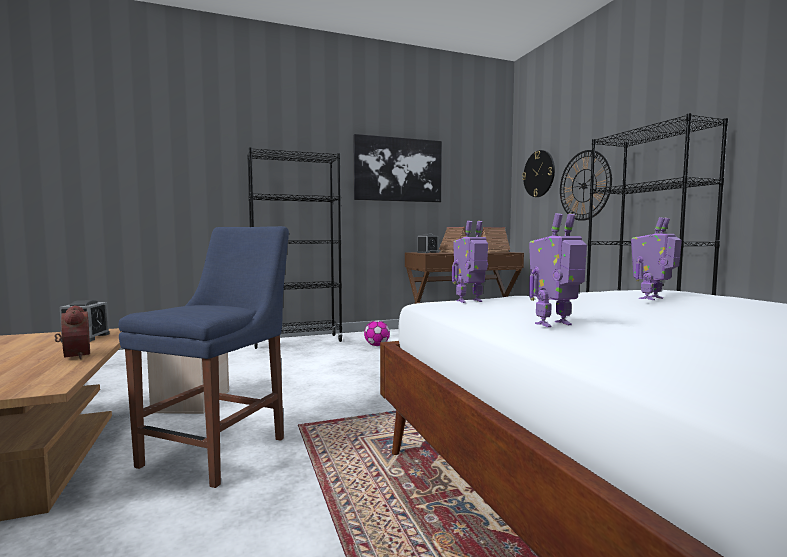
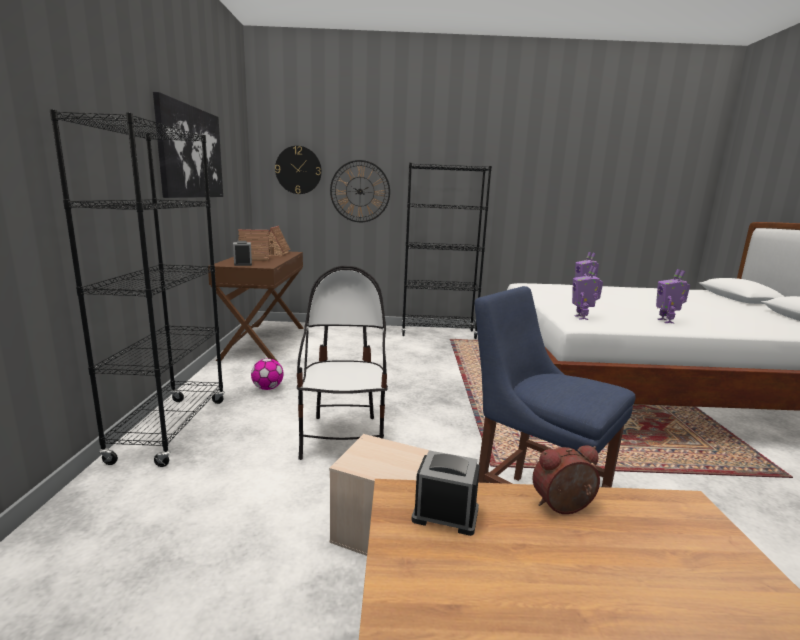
camera: 70 degrees left, 10 degrees up
(315, 374) = (344, 438): none -> chair

